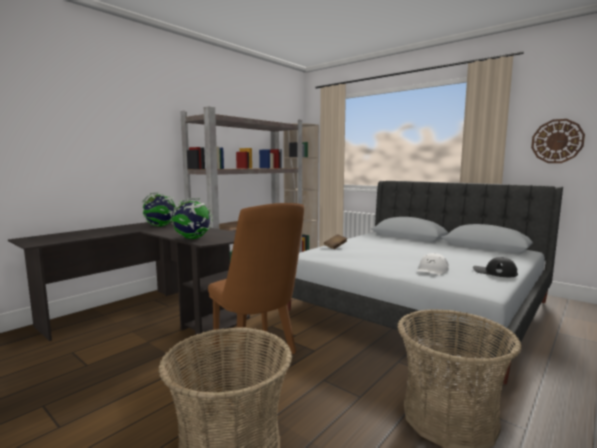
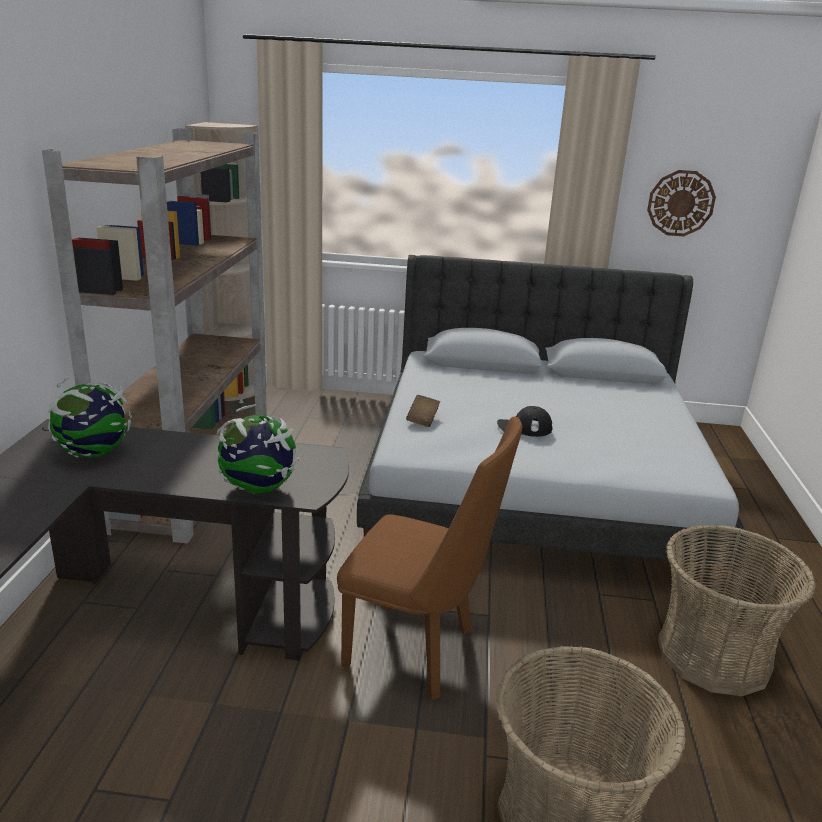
camera: 35 degrees left, 15 degrees up
(432, 270) = (612, 451): white cap -> none
(494, 272) = (675, 437): black cap -> black cap (524, 427)

